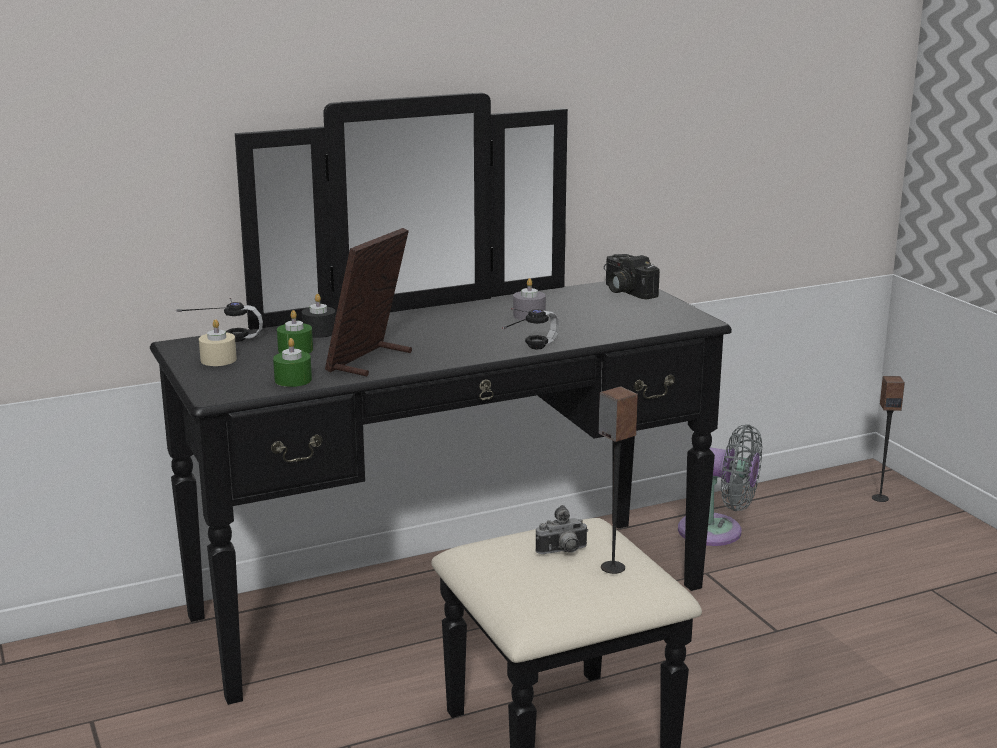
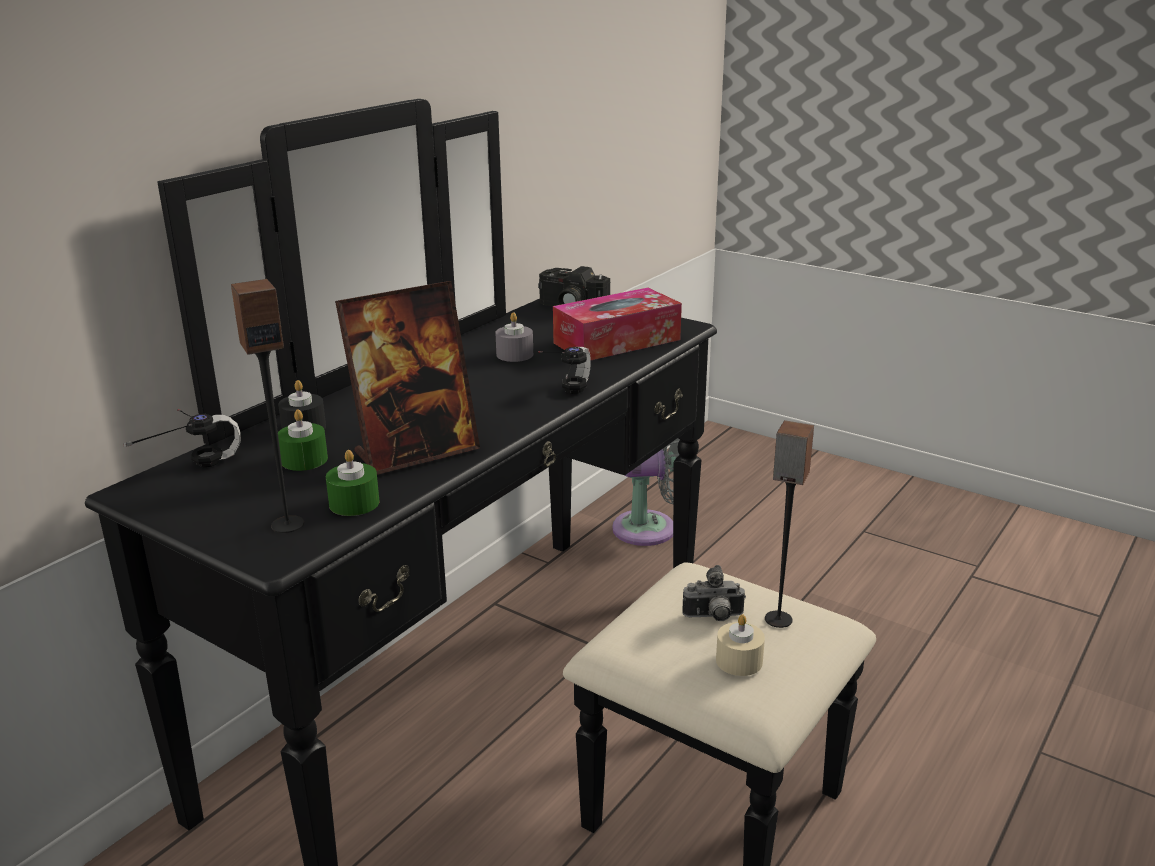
camera: 30 degrees left, 5 degrees up
(218, 360) = (217, 499): beige candle -> beige candle (739, 661)
(370, 361) = (416, 452): picture frame -> picture frame turned 120 degrees counterclockwise
(563, 552) = (713, 618): camera -> camera turned 45 degrees clockwise
(624, 321) = (617, 341): none -> tissue box
(880, 498) = (747, 456): speaker -> speaker (287, 524)

